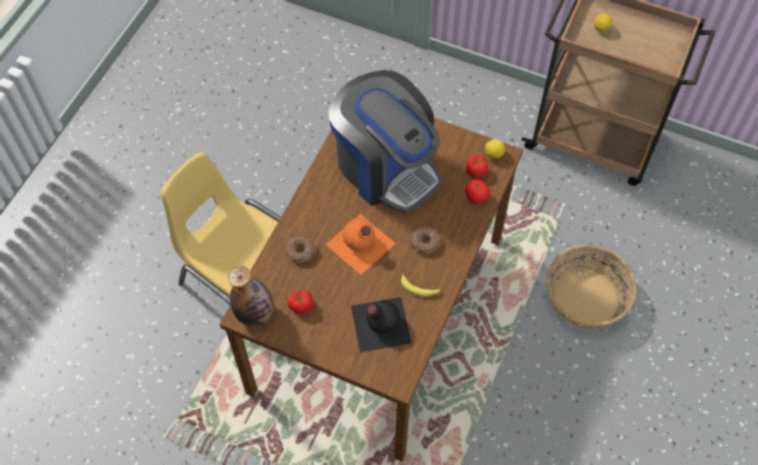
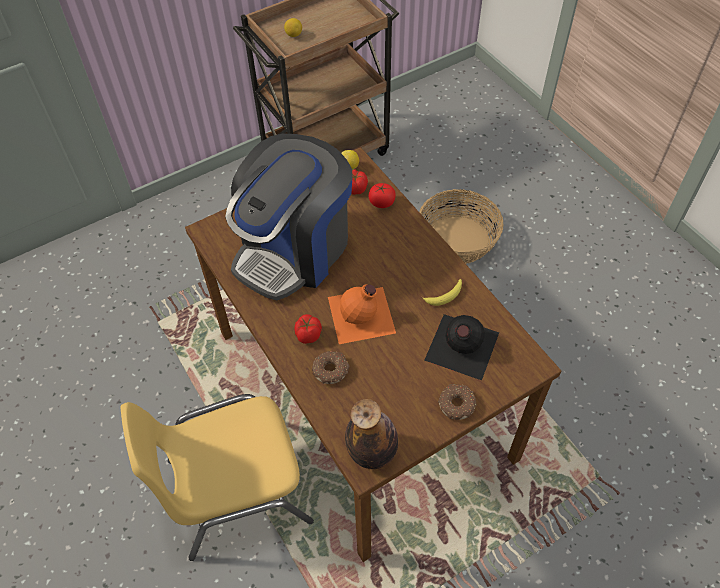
camera: 55 degrees left, 5 degrees down
(300, 306) = (394, 404): tomato -> tomato (308, 335)
(386, 167) = (294, 249): coffee machine -> coffee machine turned 135 degrees clockwise
(425, 242) = (399, 263): donut -> donut (456, 404)

